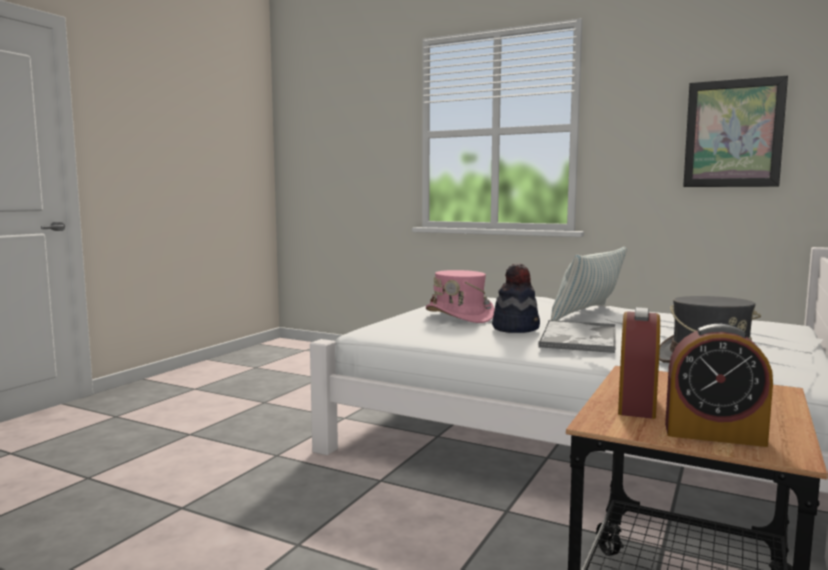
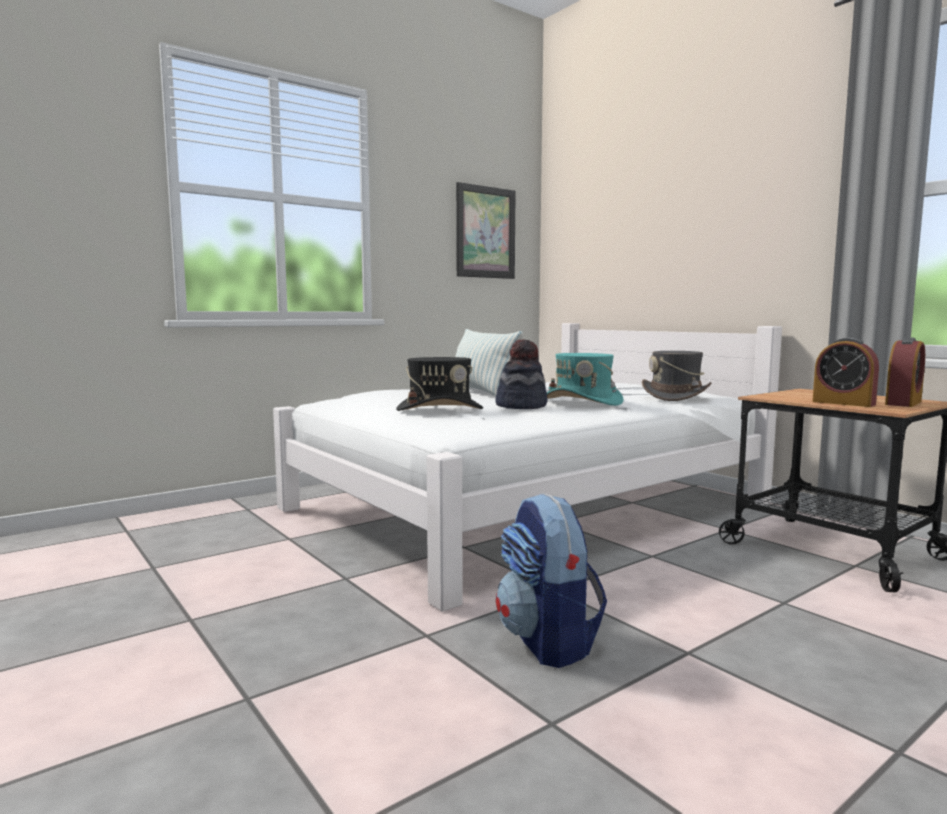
camera: 65 degrees left, 0 degrees up
(287, 491) = (548, 641): none -> backpack
(460, 316) = (440, 409): pink hat -> black hat
(578, 338) = (583, 401): tray -> turquoise hat

